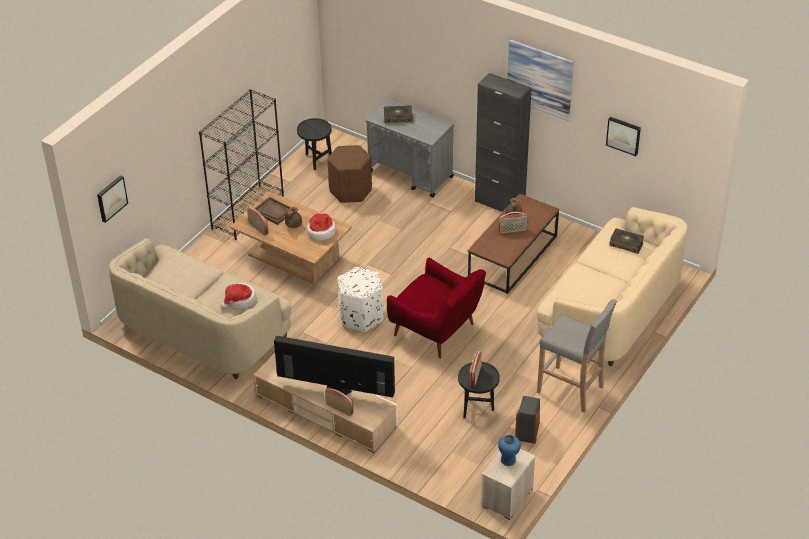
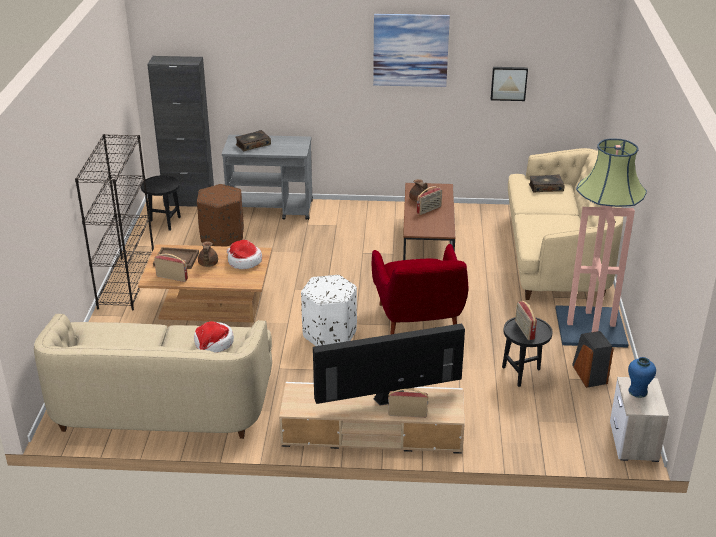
camera: 30 degrees left, 10 degrees down
(111, 198) = (18, 257): picture -> none
(437, 332) = (418, 322): red armchair -> red armchair turned 75 degrees clockwise
(499, 203) = (375, 208): black cabinet -> black cabinet (189, 201)
(571, 390) = (590, 327): grey stool -> floor lamp

